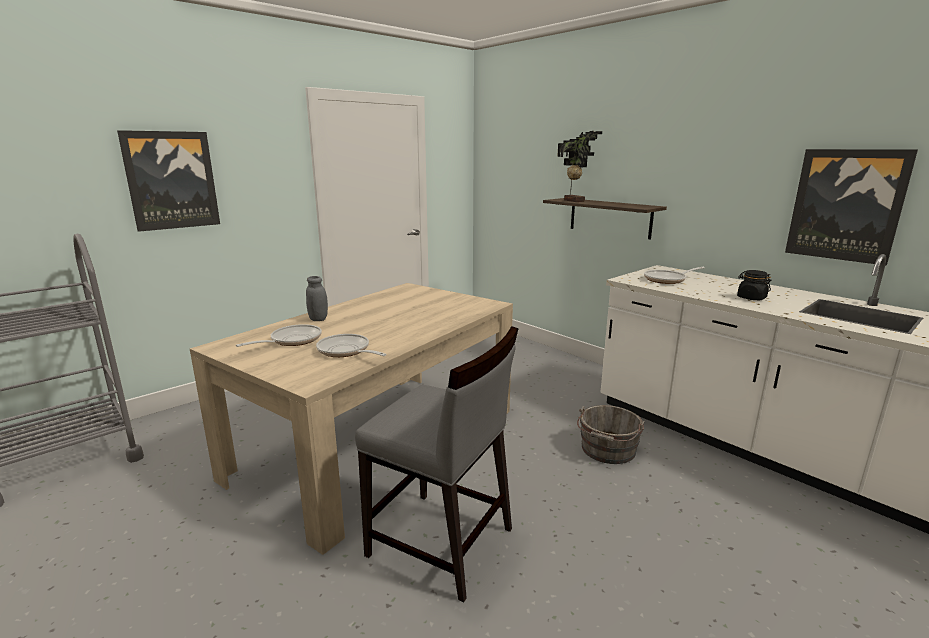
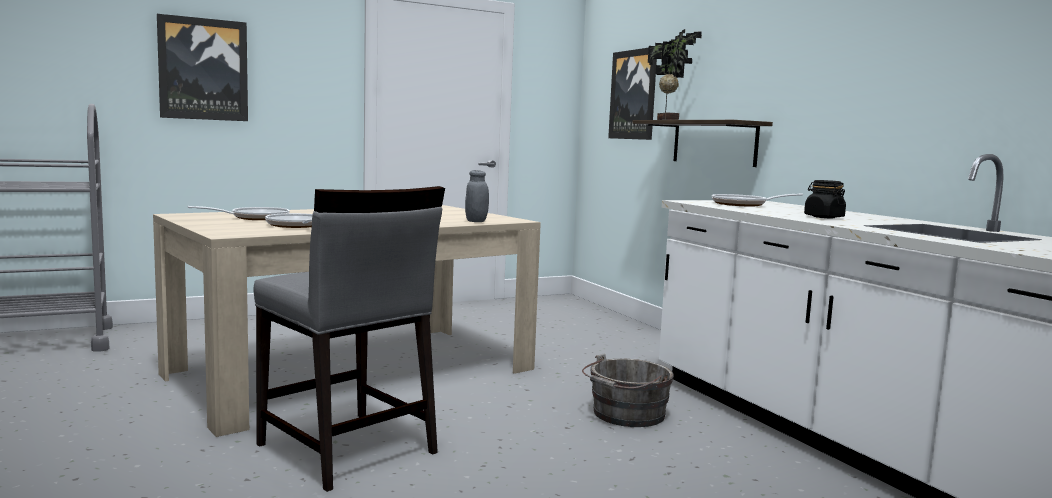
camera: 15 degrees right, 10 degrees down
(318, 319) = (304, 212): grey jar -> grey jar (476, 221)
(846, 205) = (965, 99): picture -> picture (633, 95)

